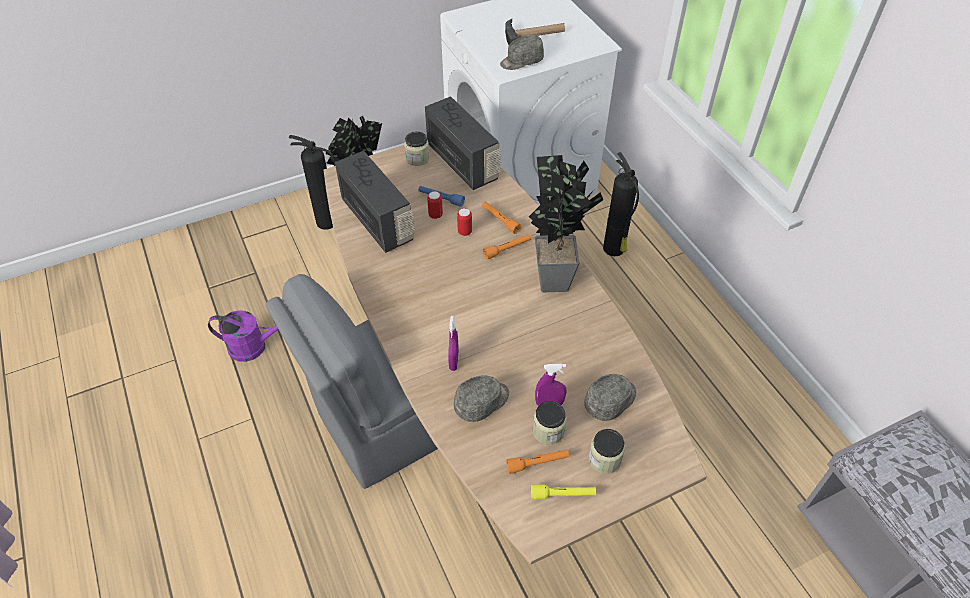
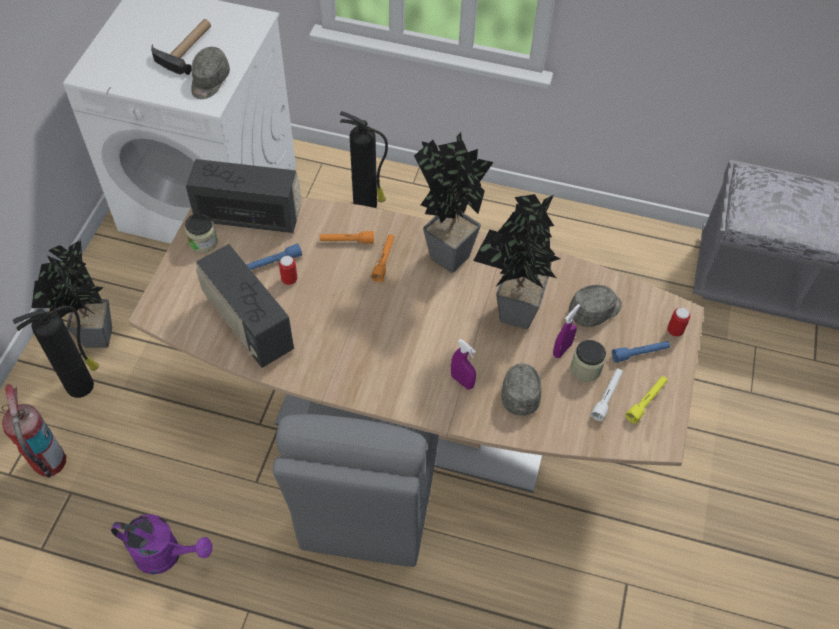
camera: 50 degrees left, 5 degrees up
(254, 347) = (166, 554): purple watering can -> purple watering can turned 60 degrees clockwise
(265, 249) = (49, 463): none -> fire extinguisher
(378, 221) = (248, 324): radio -> radio turned 135 degrees counterclockwise
(464, 232) = (332, 274): can -> can (674, 331)
(537, 463) = (607, 397): orange flashlight -> white flashlight
(543, 353) = (512, 317): none -> potted plant
(604, 459) = (640, 353): jar -> blue flashlight
(611, 401) = (595, 310): grey cap -> grey cap turned 60 degrees clockwise

